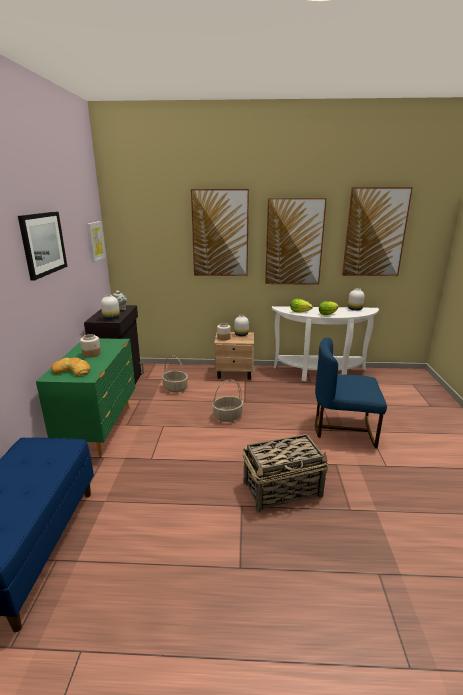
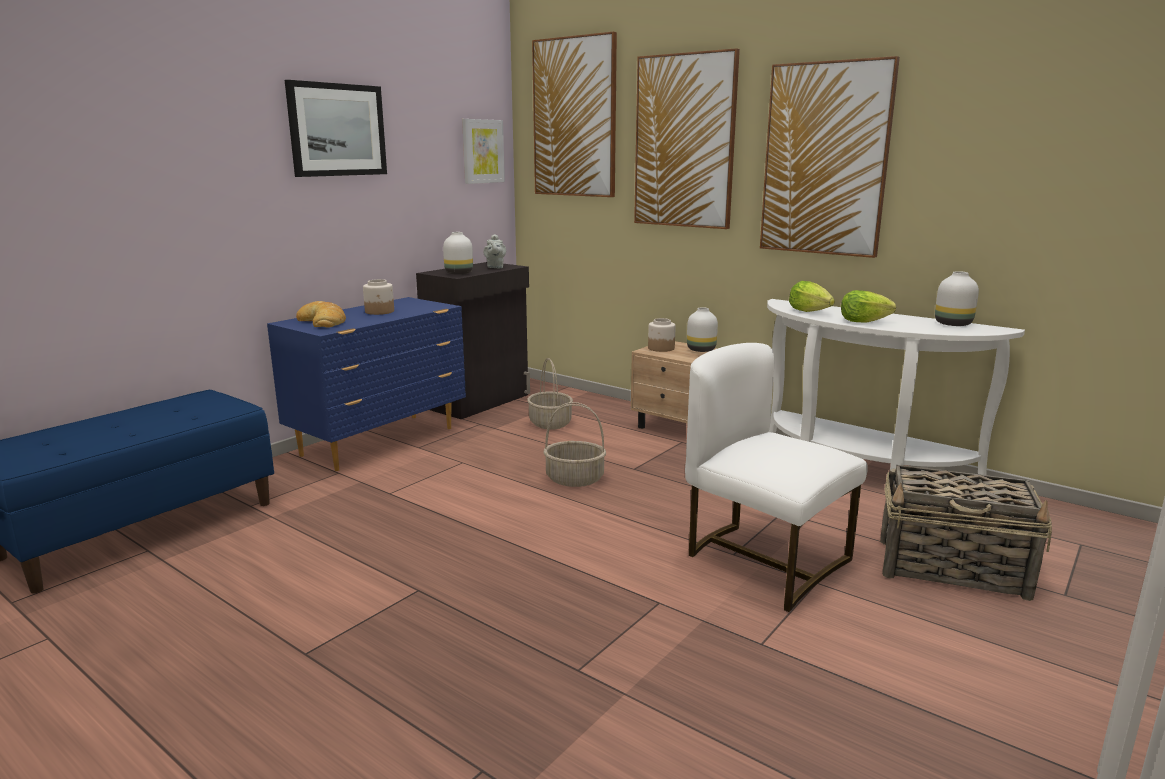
camera: 35 degrees right, 5 degrees down
(100, 428) = (381, 441): green dresser -> blue dresser
(283, 489) = (511, 597): basket -> basket (953, 569)
(343, 429) = (764, 561): blue chair -> white chair
(375, 233) = (1023, 136): picture -> picture (575, 118)

